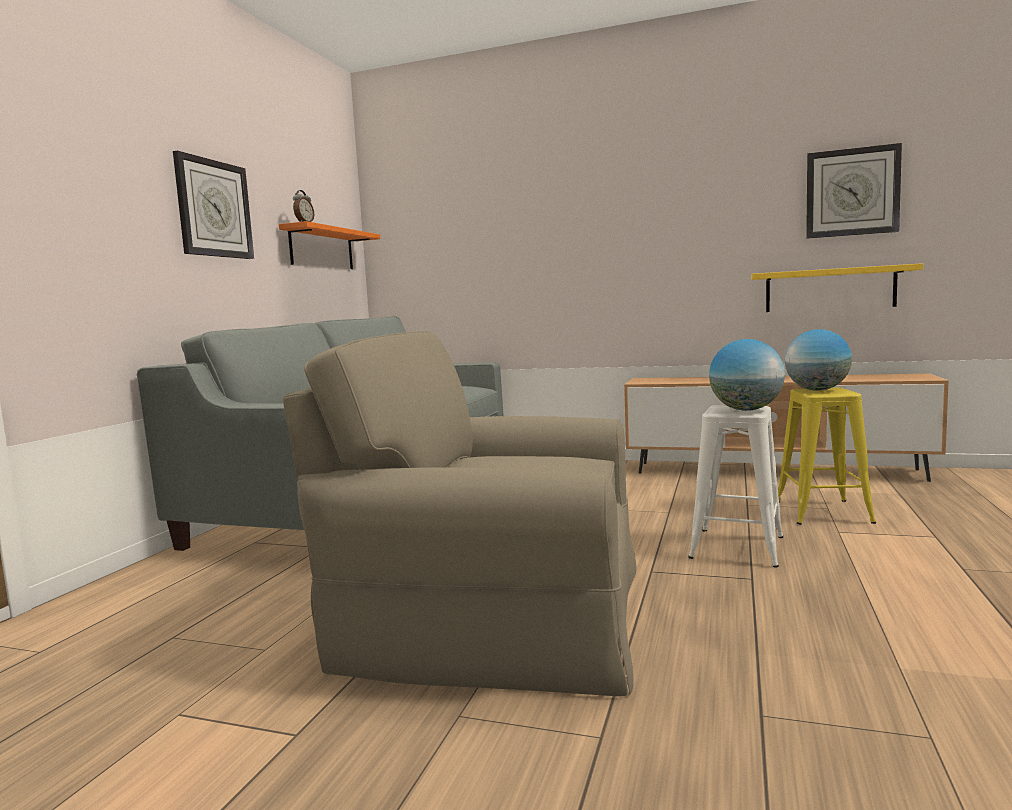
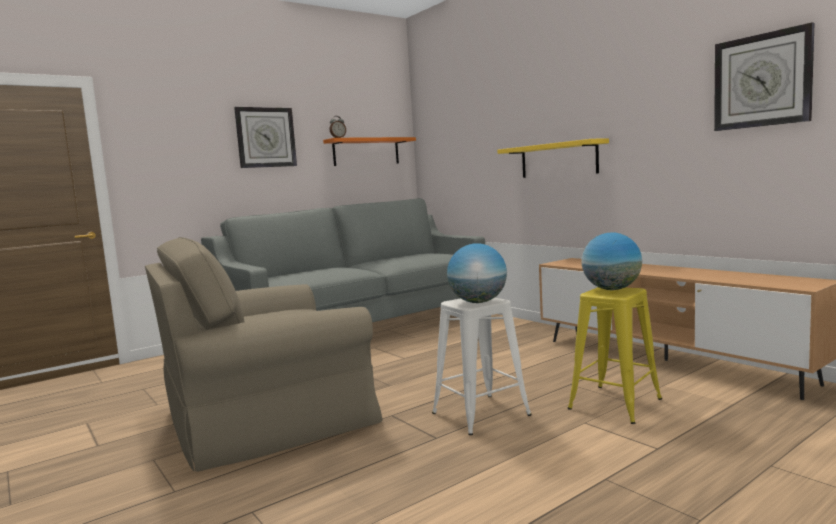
camera: 35 degrees right, 0 degrees up
(493, 613) = (266, 415): beige armchair -> beige armchair turned 75 degrees counterclockwise
(829, 289) = (739, 183): yellow shelf -> yellow shelf (558, 160)

